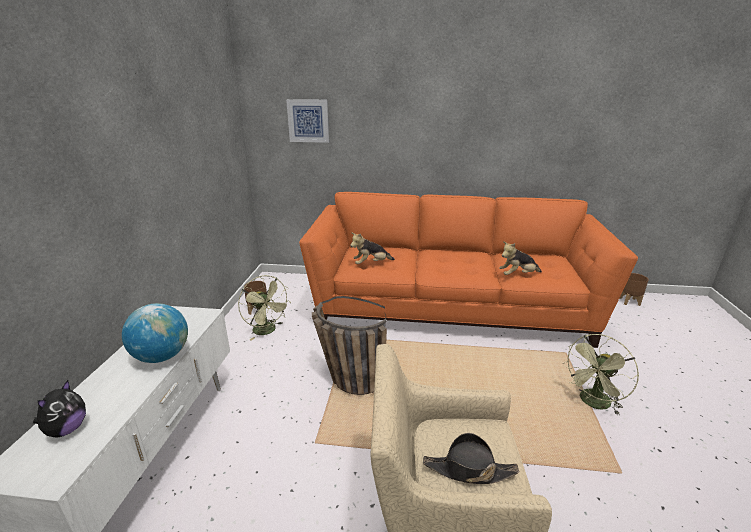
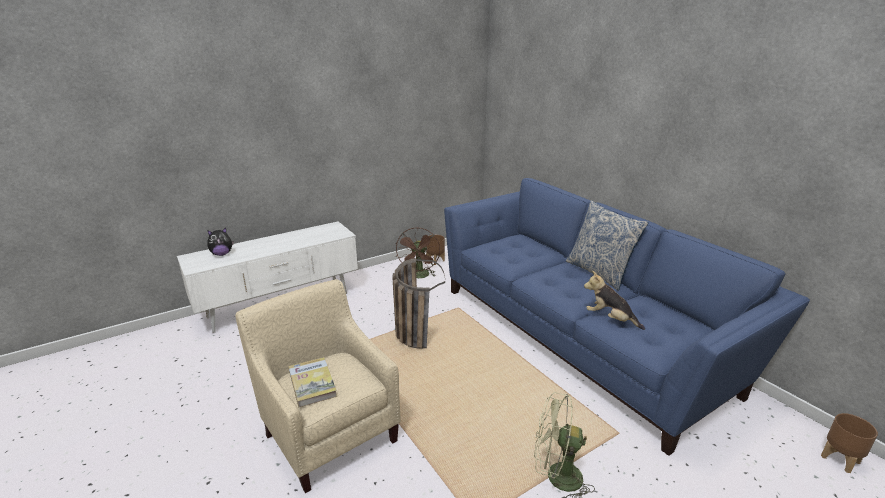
camera: 50 degrees right, 0 degrees up
(162, 356) = (292, 244): globe -> none
(268, 331) = (419, 276): green fan -> brown fan
(308, 121) = (527, 104): picture -> none
(371, 264) = (503, 251): plush toy -> none
(451, 307) = (580, 334): orange sofa -> blue sofa
(455, 250) = (599, 273): none -> pillow
(469, 470) = (312, 384): black hat -> book

